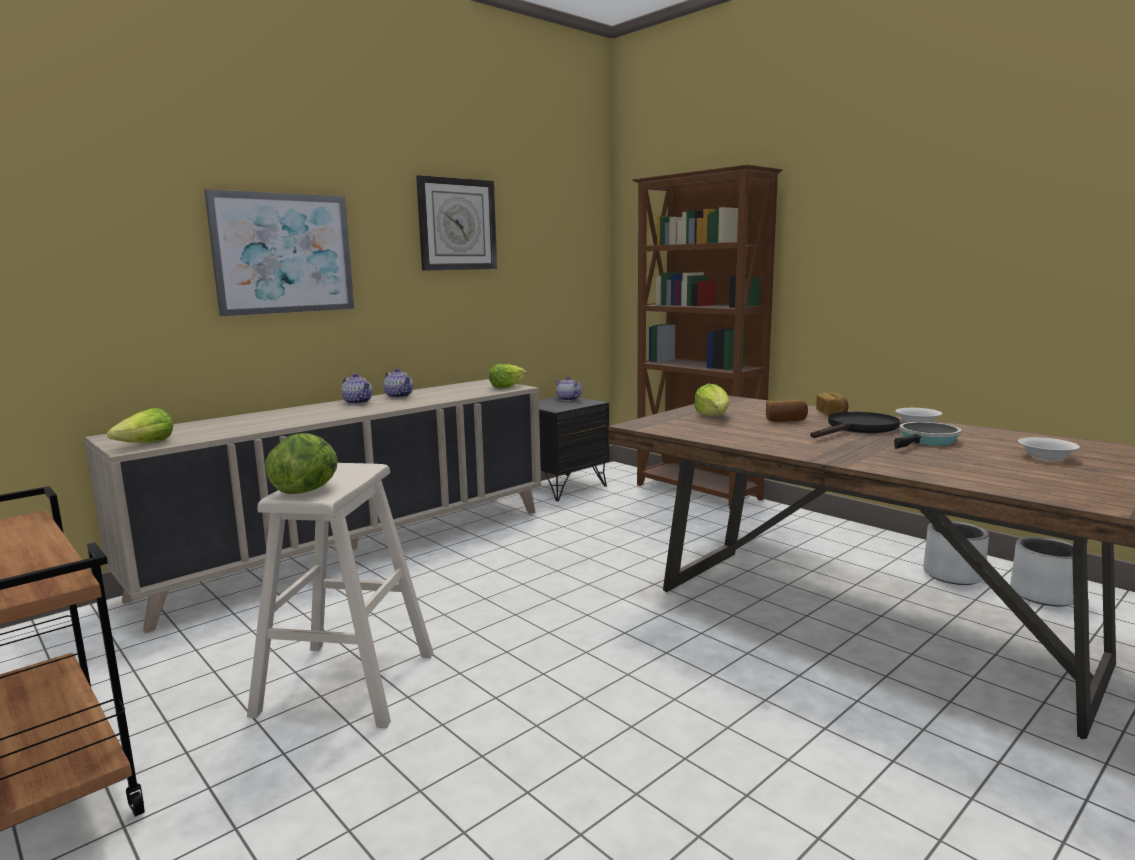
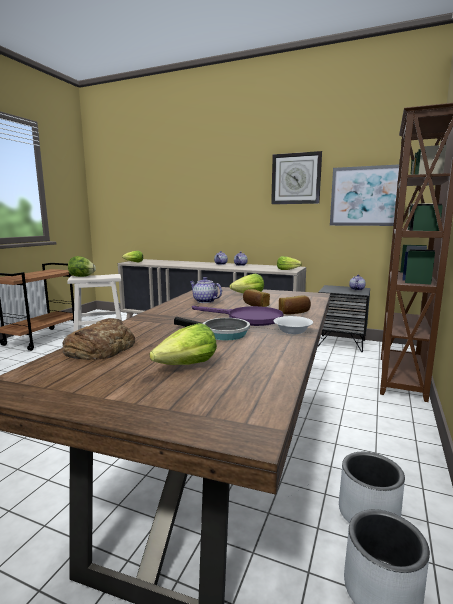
camera: 65 degrees right, 0 degrees up
(283, 253) = (207, 197): picture -> picture (366, 196)
(744, 433) = (204, 301): none -> teapot
(857, 429) = (247, 318): black frying pan -> purple frying pan
(995, 480) = (101, 348): none -> bread
(1046, 457) = (187, 365): white bowl -> lettuce

